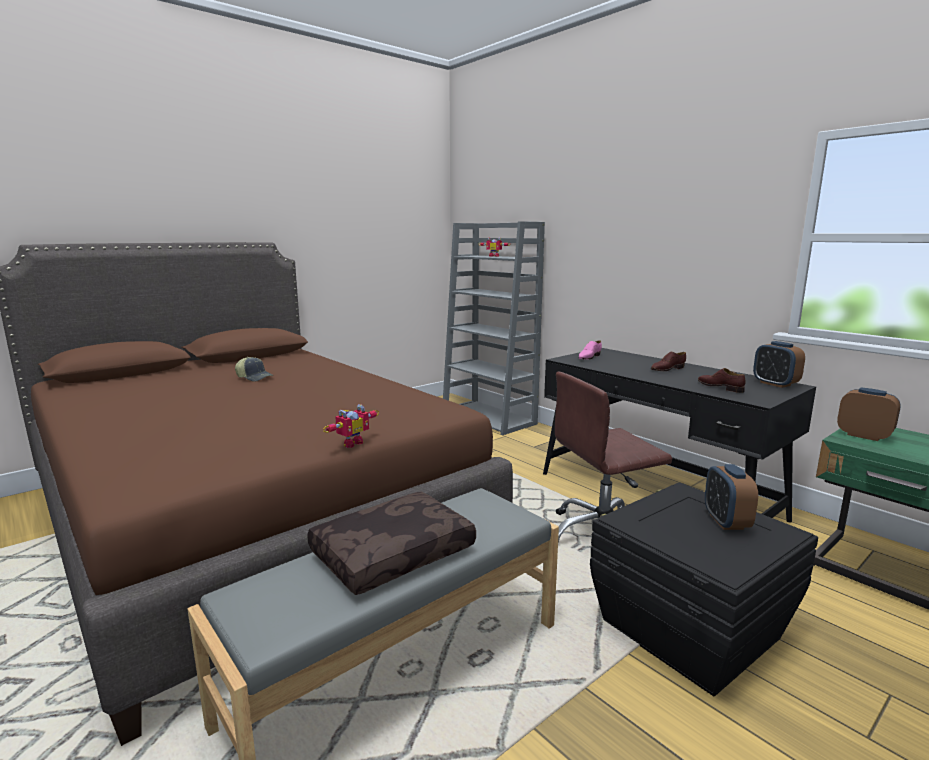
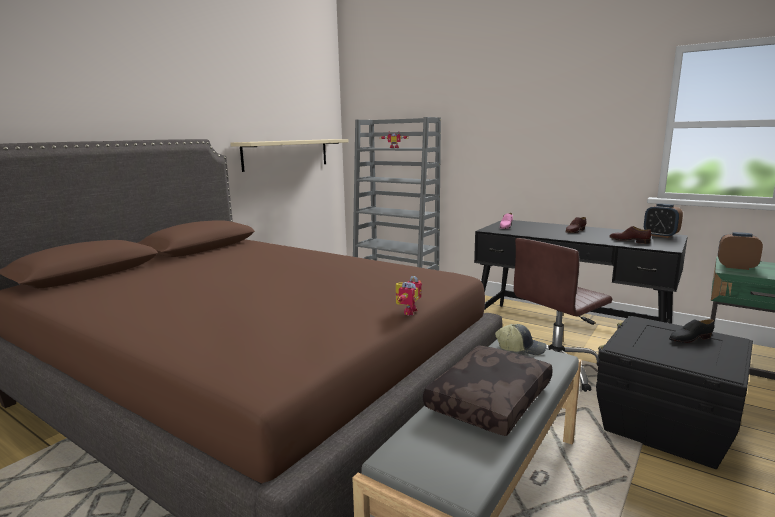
camera: 15 degrees left, 0 degrees up
(255, 377) = (236, 266): cap -> cap (521, 348)
(375, 260) = (286, 154): none -> beige shelf
(726, 521) = (689, 339): alarm clock -> black shoe

